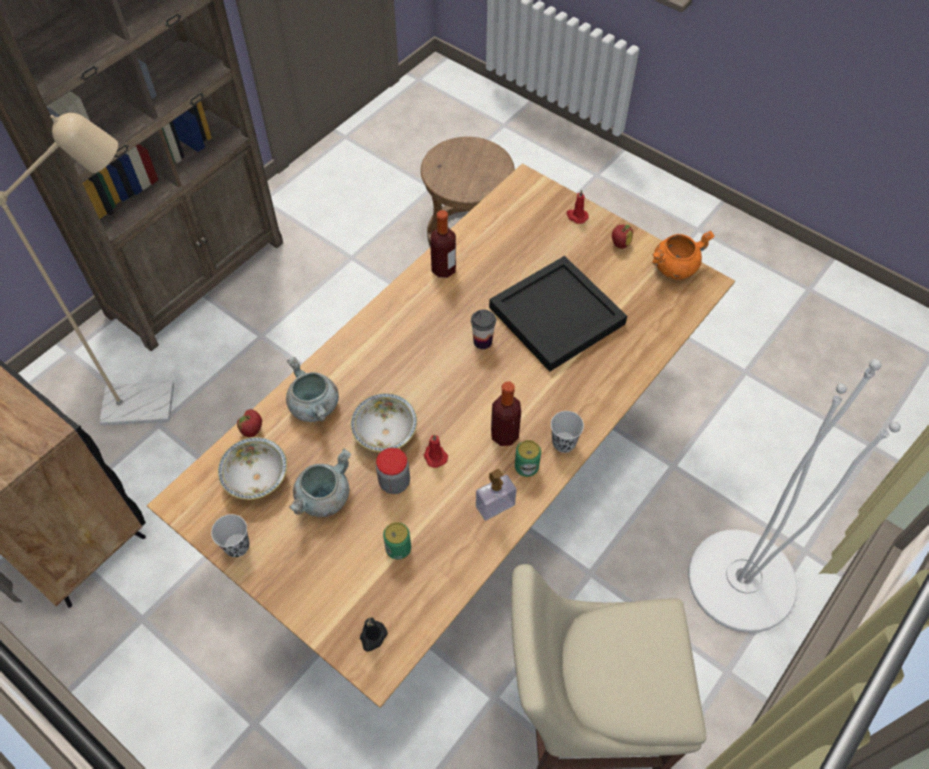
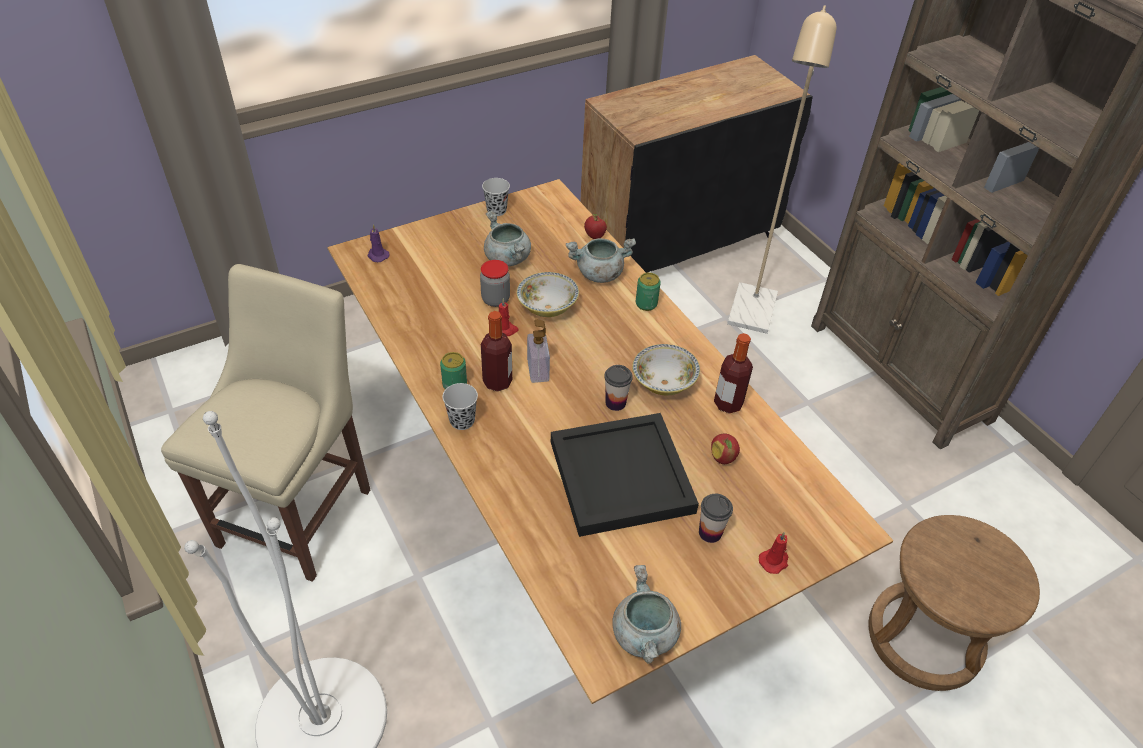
camera: 110 degrees right, 10 degrees down
(256, 478) = (548, 230): bowl -> bowl (663, 383)
(372, 637) = (377, 255): black candle -> purple candle
(398, 548) = (435, 286): can -> can (646, 304)
(495, 506) = (431, 352): soap dispenser -> soap dispenser (538, 370)
(575, 253) = (710, 532): none -> cup
(620, 244) = (708, 589): apple -> apple (723, 458)
(674, 267) = (645, 635): orange cooking pot -> grey cooking pot

